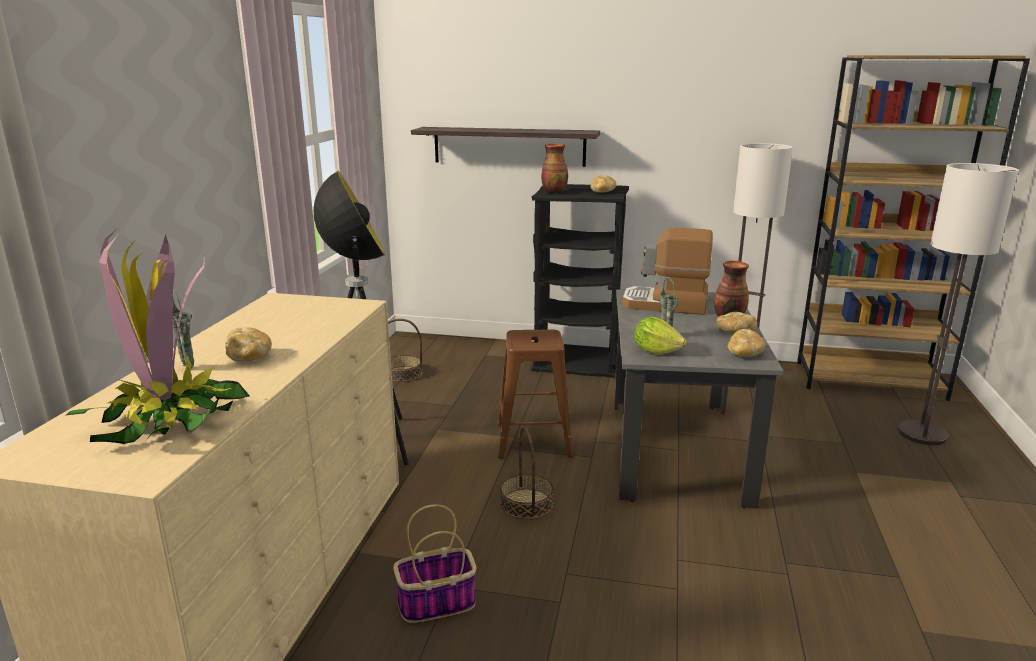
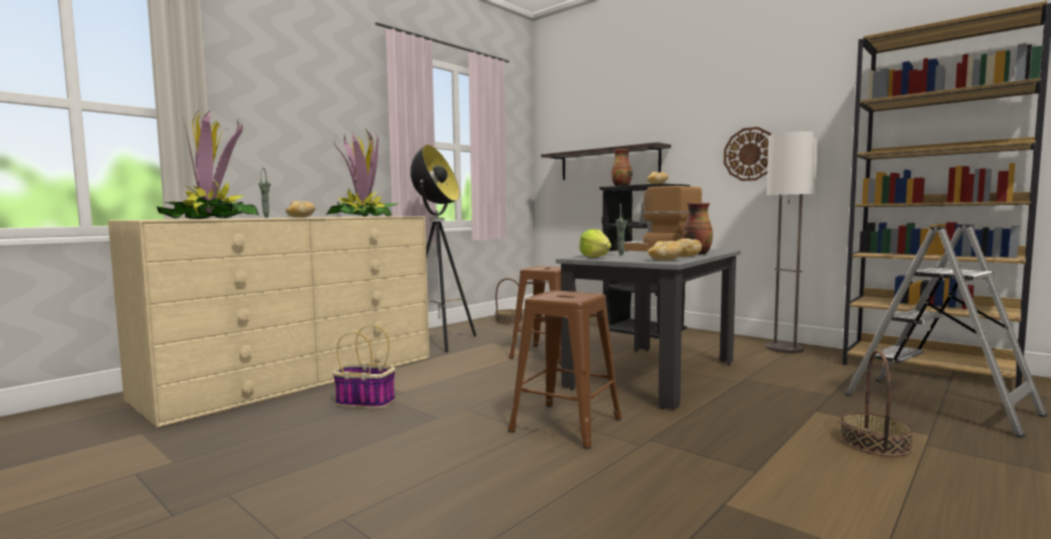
camera: 30 degrees right, 15 degrees down
(287, 313) = (362, 216): none -> potted plant
(527, 504) = (493, 378): basket -> basket (875, 443)
(694, 566) = (566, 425): none -> brown stool
(700, 153) = (750, 154): none -> wall clock
(922, 434) = (942, 404): floor lamp -> grey step ladder

